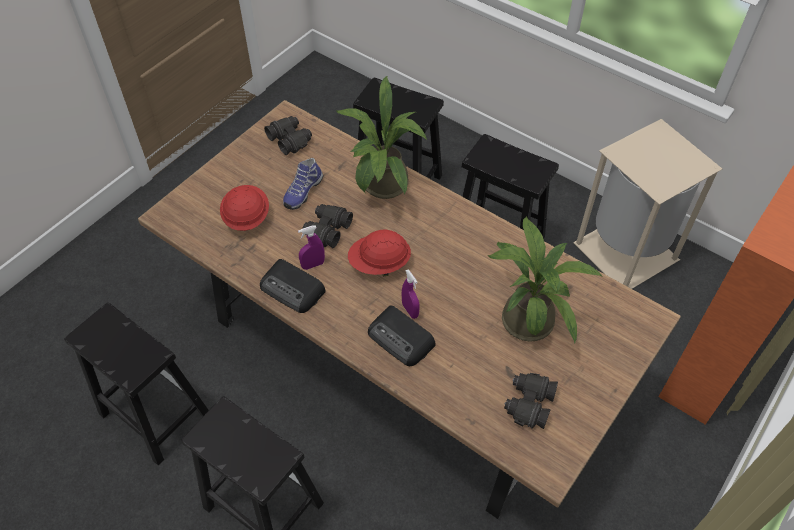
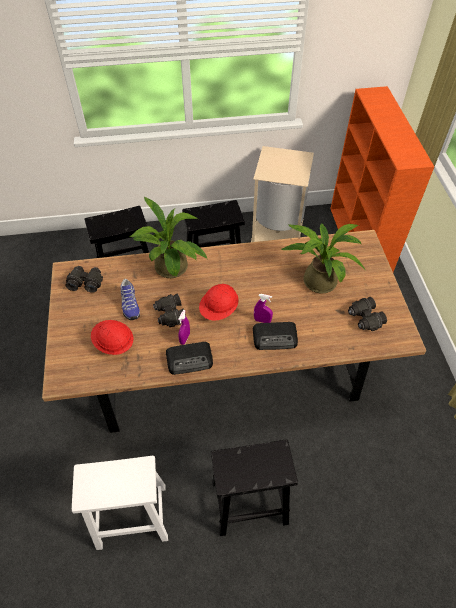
camera: 45 degrees left, 0 degrees up
(153, 413) = (130, 516): black stool -> white stool

